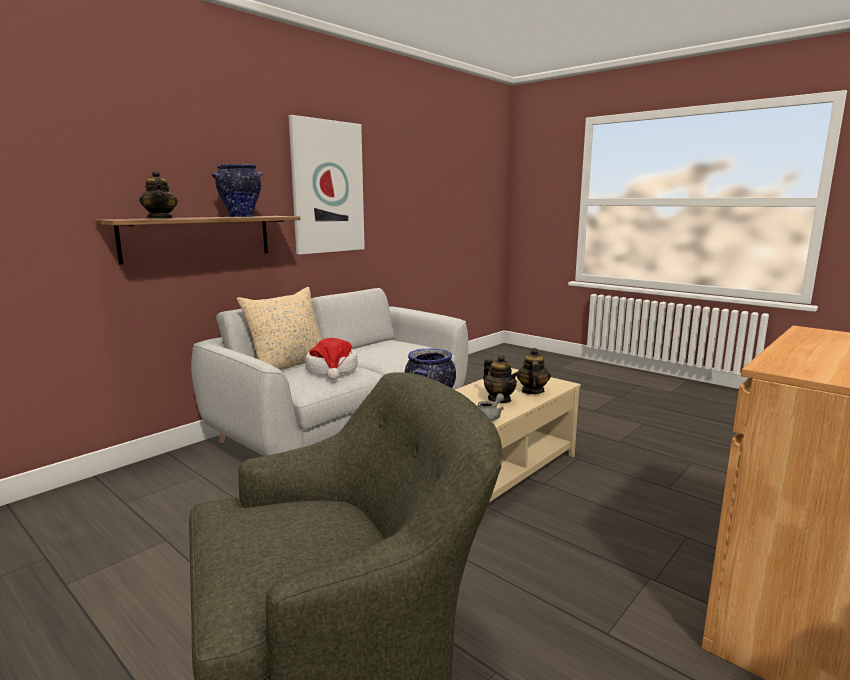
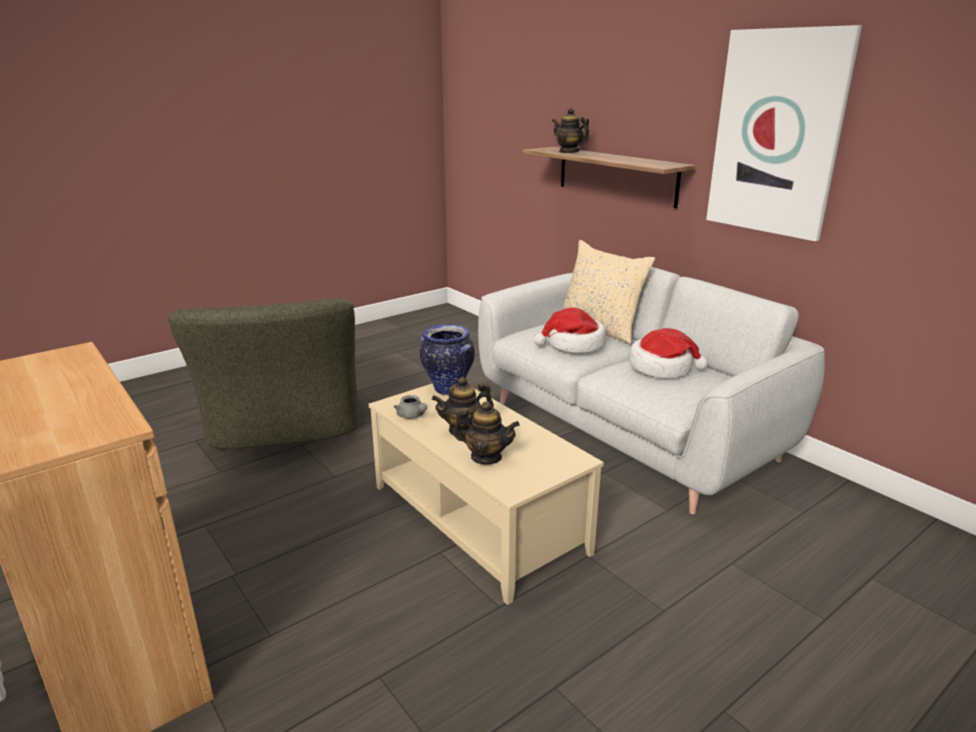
camera: 100 degrees right, 10 degrees up
(161, 218) = (569, 152): teapot -> teapot turned 60 degrees clockwise
(240, 216) = (623, 160): vase -> none
(377, 350) = (662, 368): none -> hat

